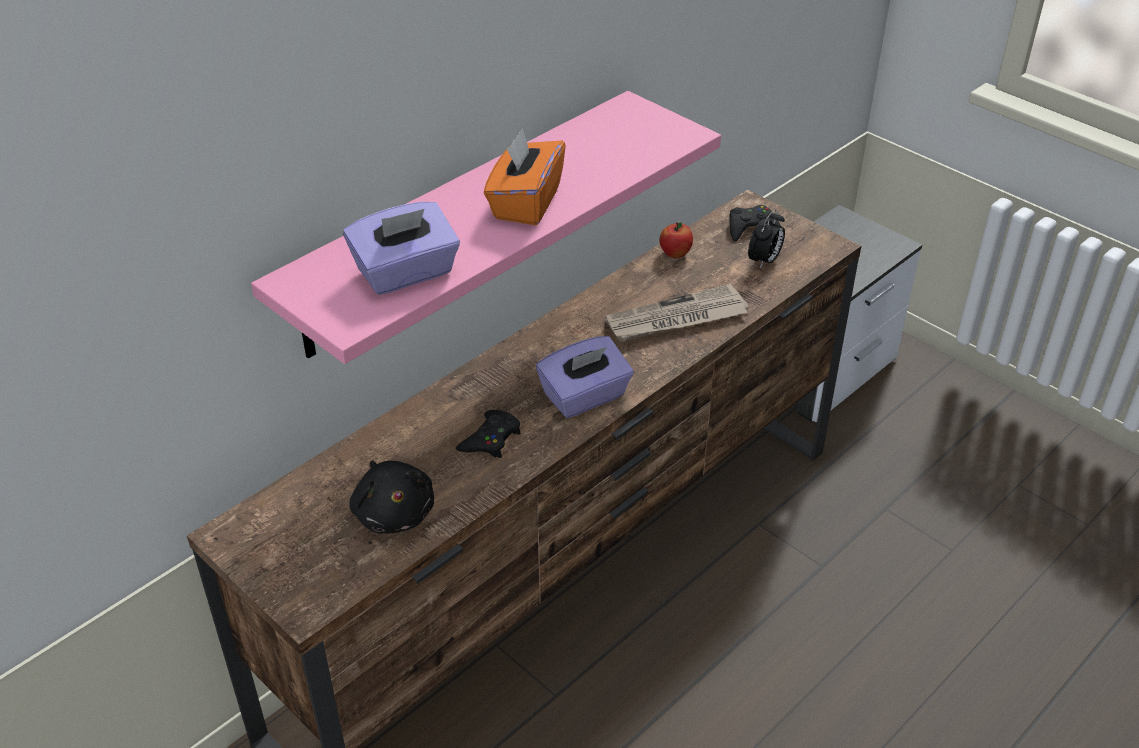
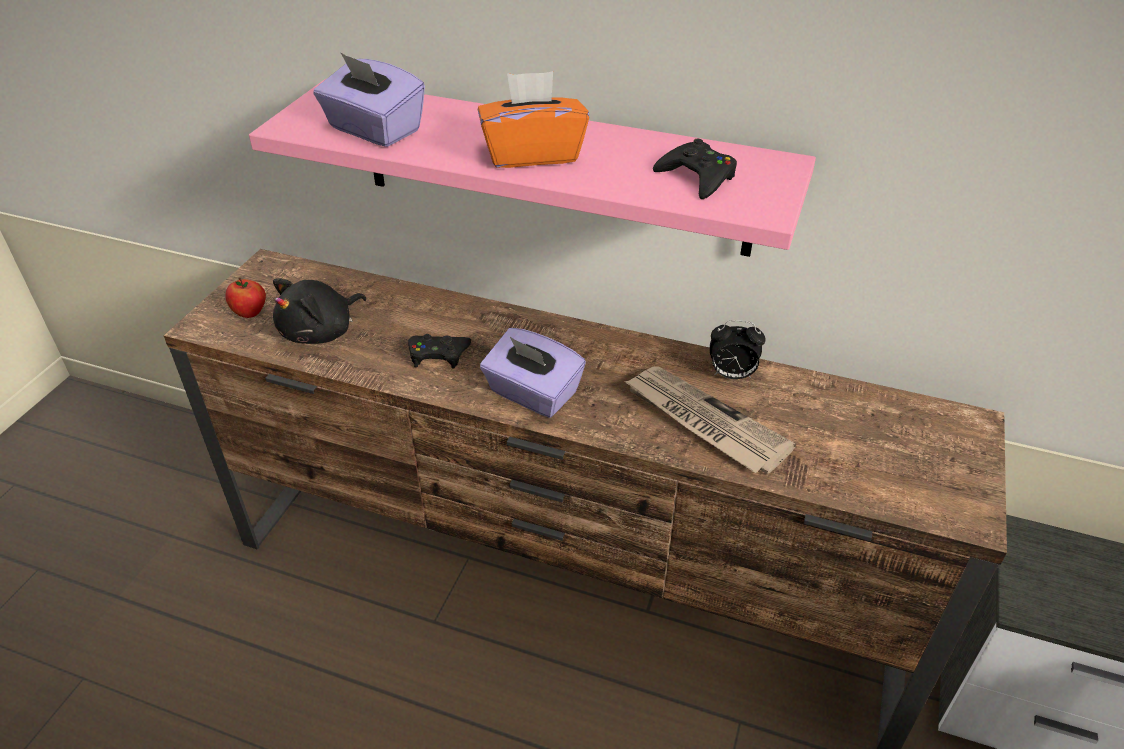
camera: 65 degrees right, 0 degrees up
(675, 254) = (816, 388): apple -> apple (250, 313)
(751, 228) = (928, 436): black game controller -> black game controller (697, 177)
(764, 261) = (875, 465): alarm clock -> alarm clock (731, 375)

